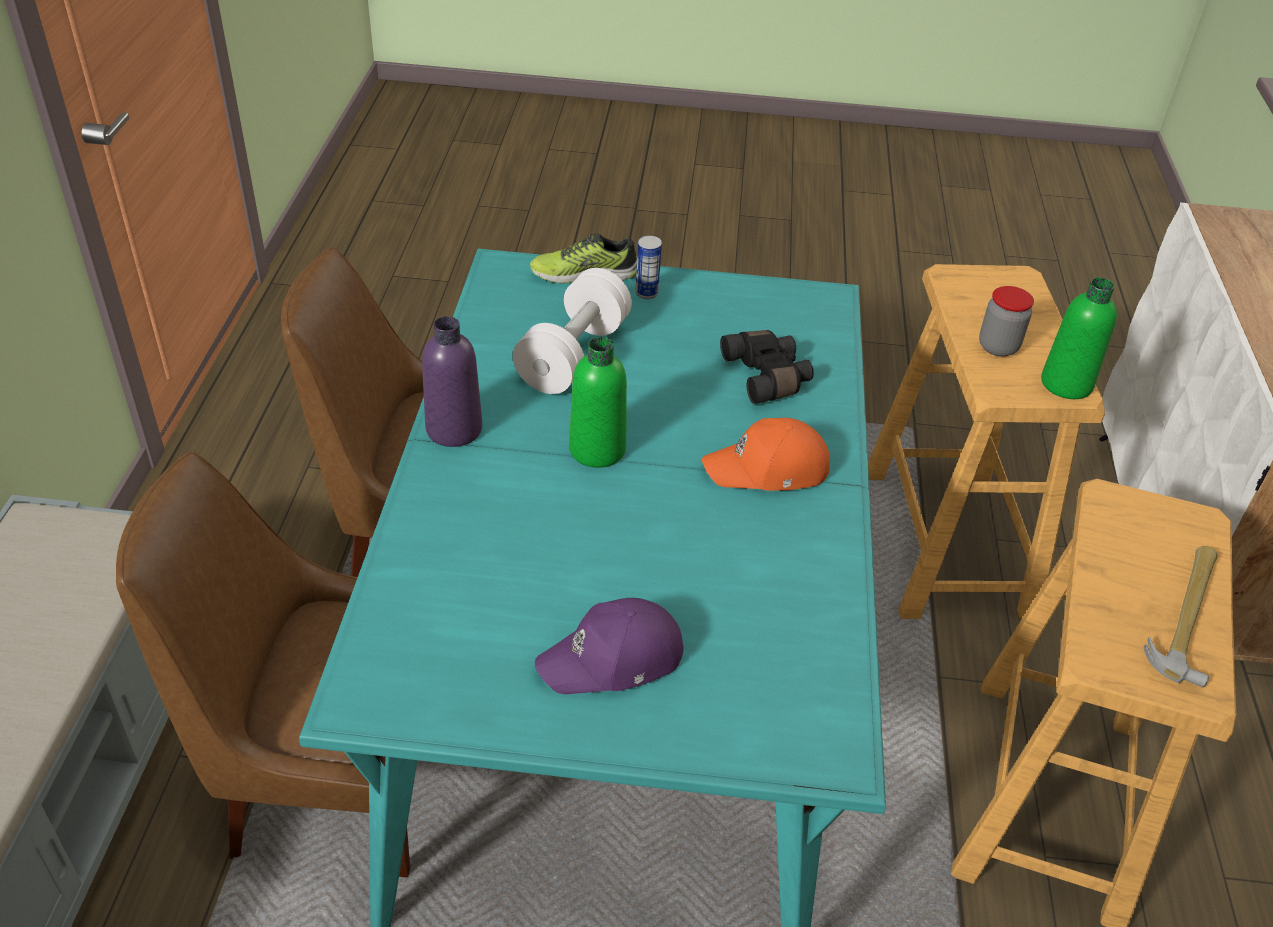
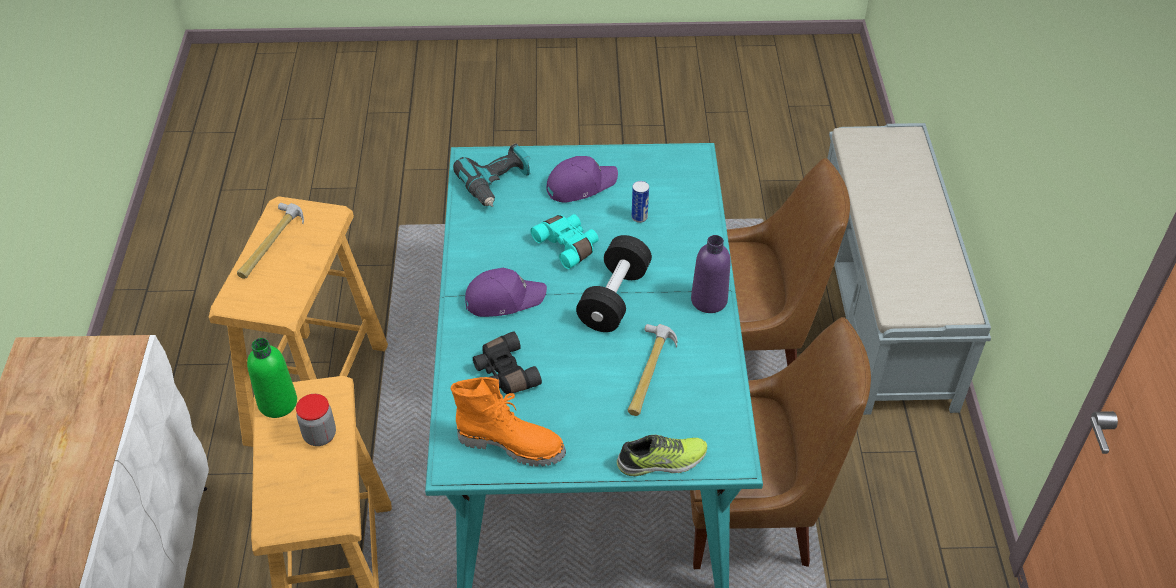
camera: 175 degrees right, 5 degrees up
(573, 355) = (648, 372): white dumbbell -> hammer
(597, 449) = (614, 298): green bottle -> black dumbbell
(646, 293) = (606, 445): can -> can (639, 217)
(655, 540) = (568, 245): none -> turquoise binoculars
(759, 307) = (512, 444): none -> orange boot
(768, 469) = (503, 298): orange cap -> purple cap
(779, 684) = (497, 184): none -> power drill

